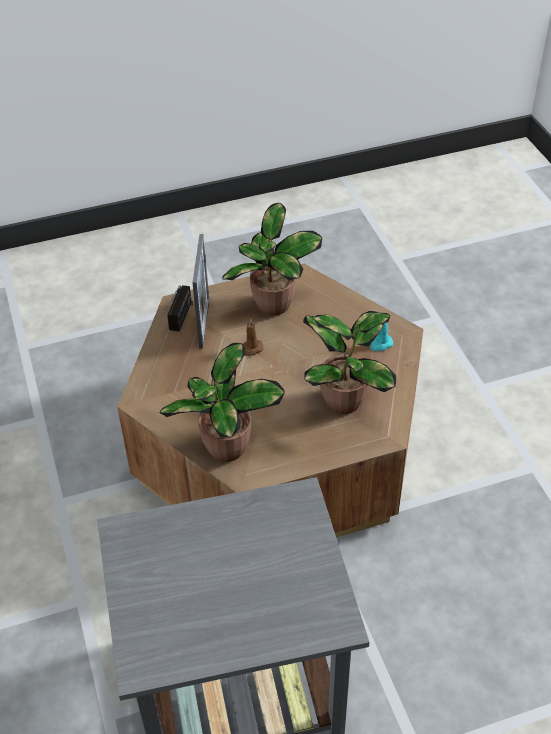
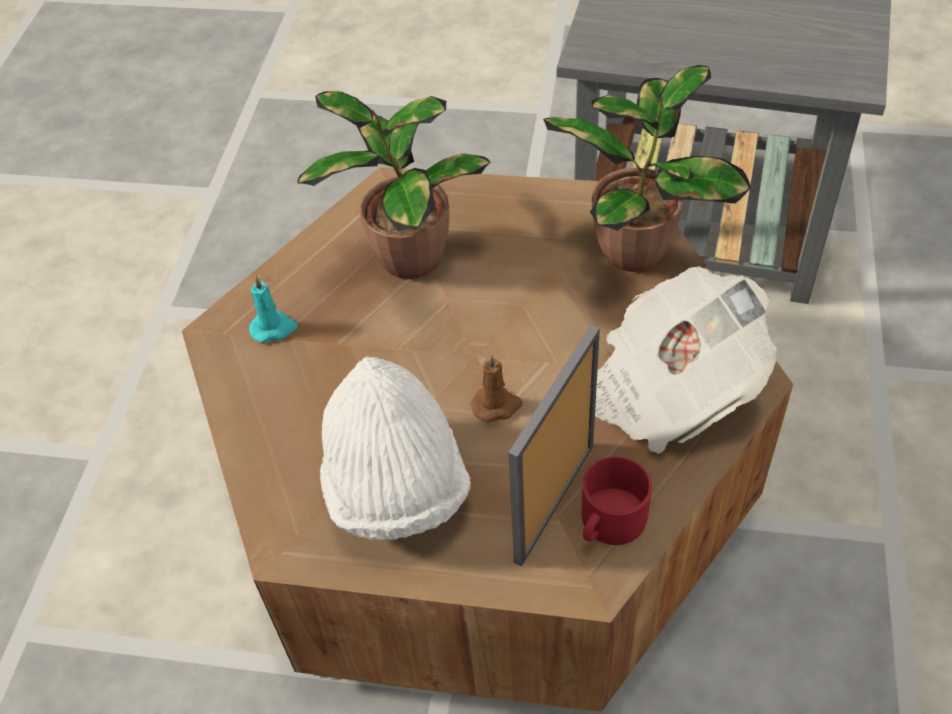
camera: 150 degrees left, 5 degrees up
(175, 383) = (669, 388): none -> newspaper
(178, 324) = (608, 522): radio -> red mug
(273, 306) = (395, 486): potted plant -> white hat

